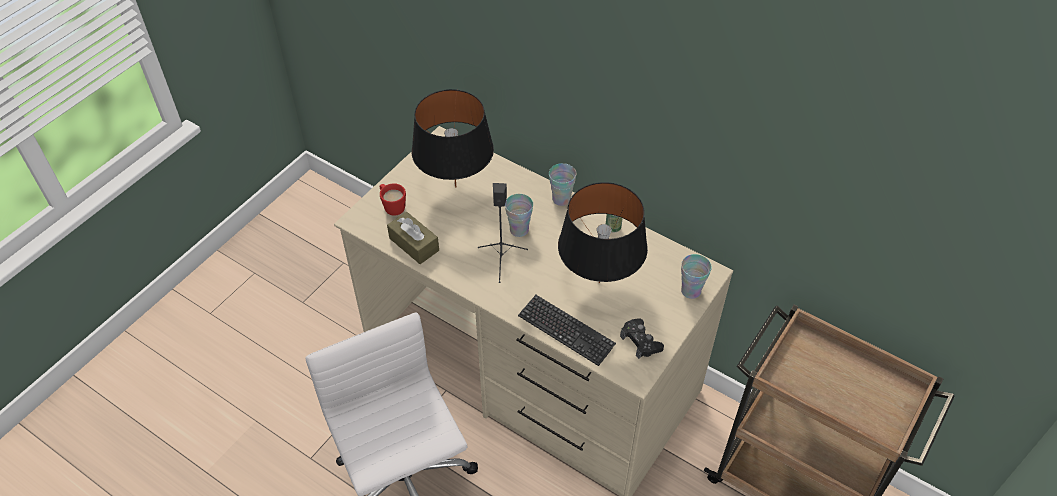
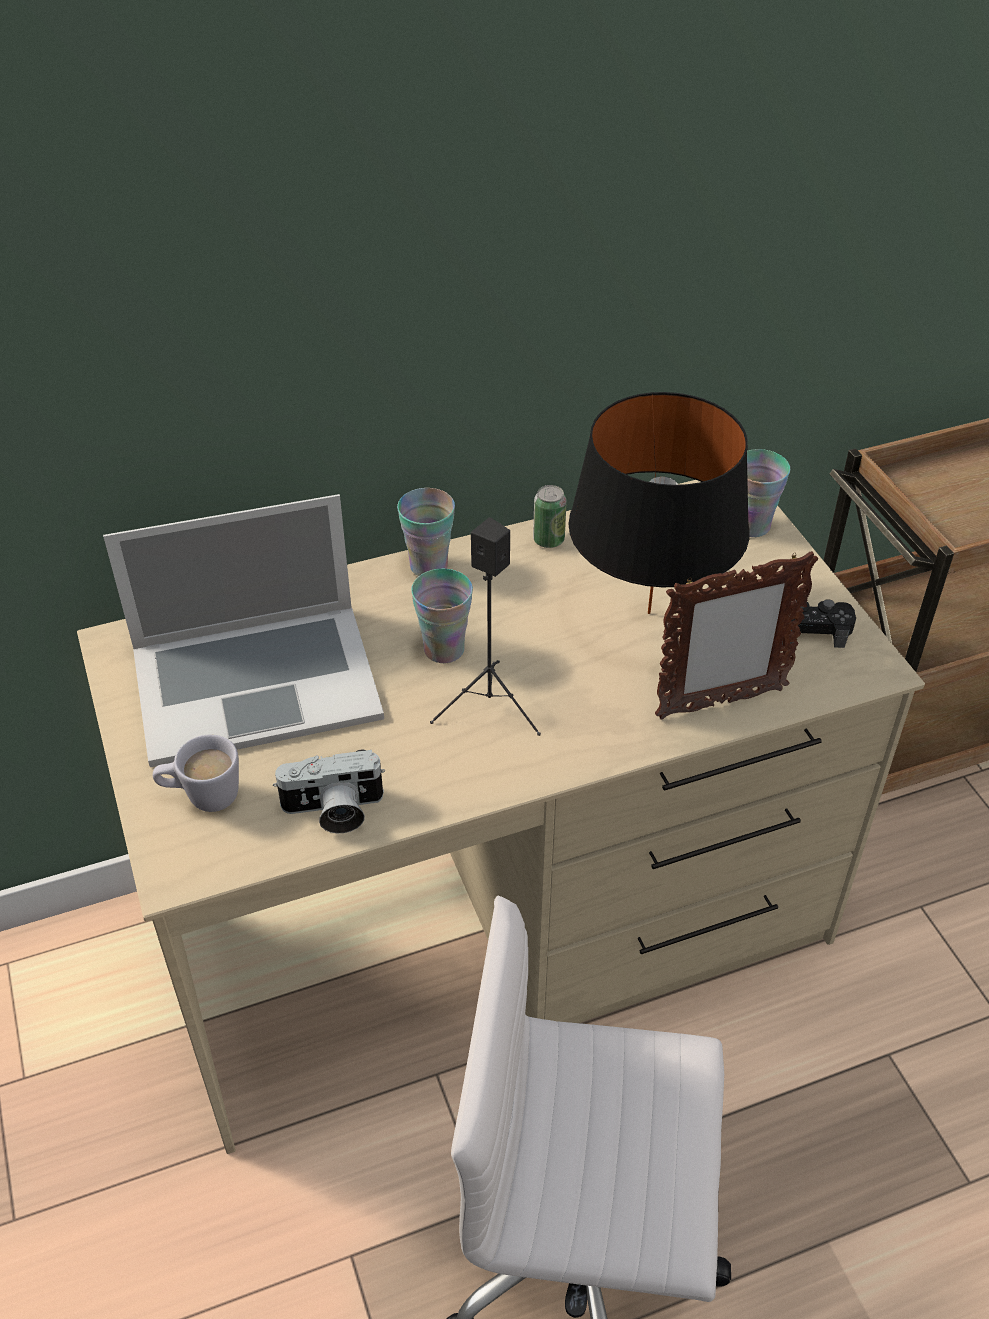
camera: 55 degrees left, 5 degrees down
(392, 206) = (202, 796): red mug -> white mug
(414, 244) = (333, 811): brown tissue box -> camera
(455, 187) = (255, 681): black table lamp -> laptop
(566, 331) = (719, 703): keyboard -> picture frame

